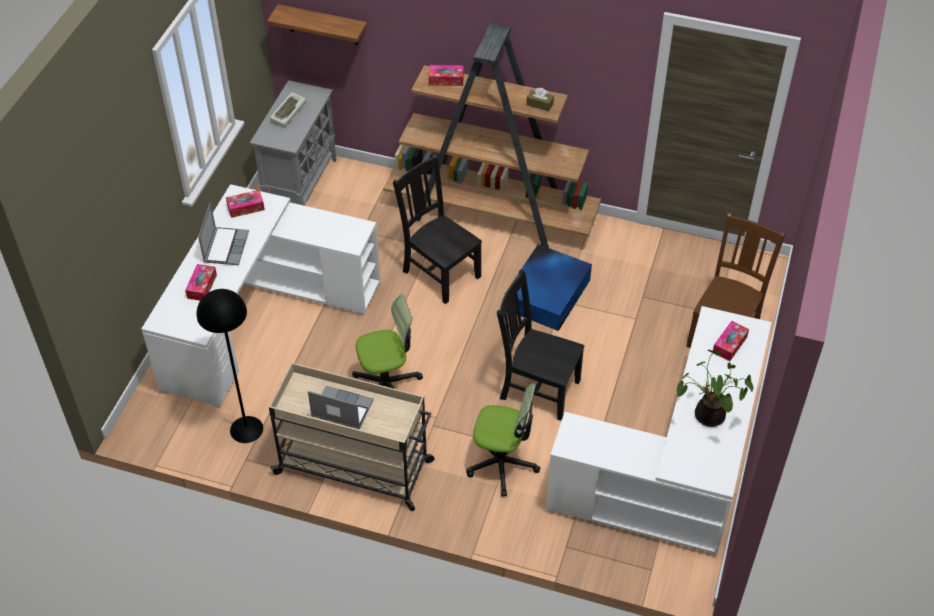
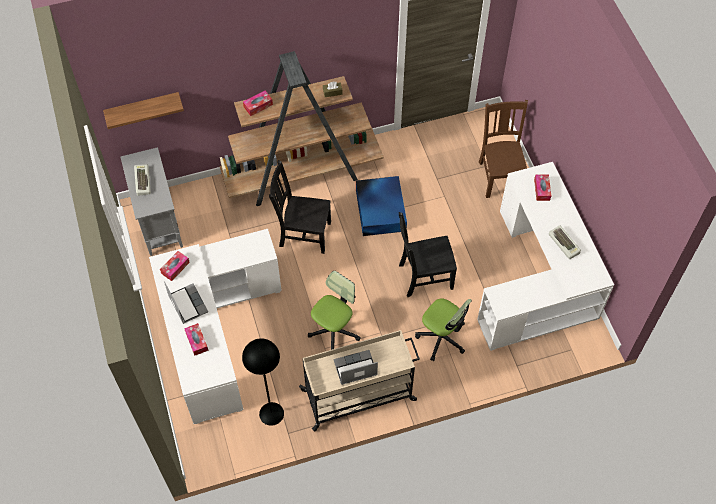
camera: 35 degrees left, 10 degrees up
(502, 463) = (442, 337): office chair -> office chair turned 60 degrees clockwise
(707, 417) = (565, 243): potted plant -> keyboard

